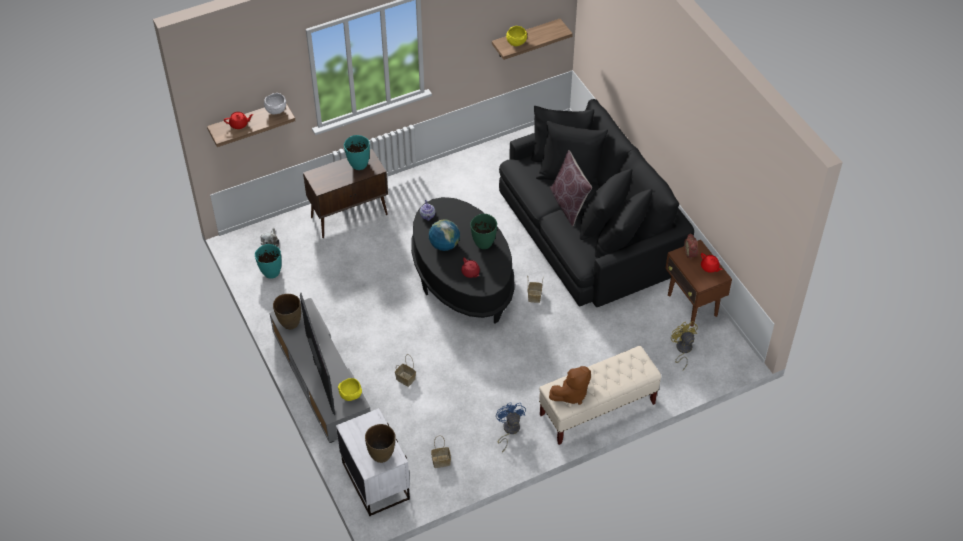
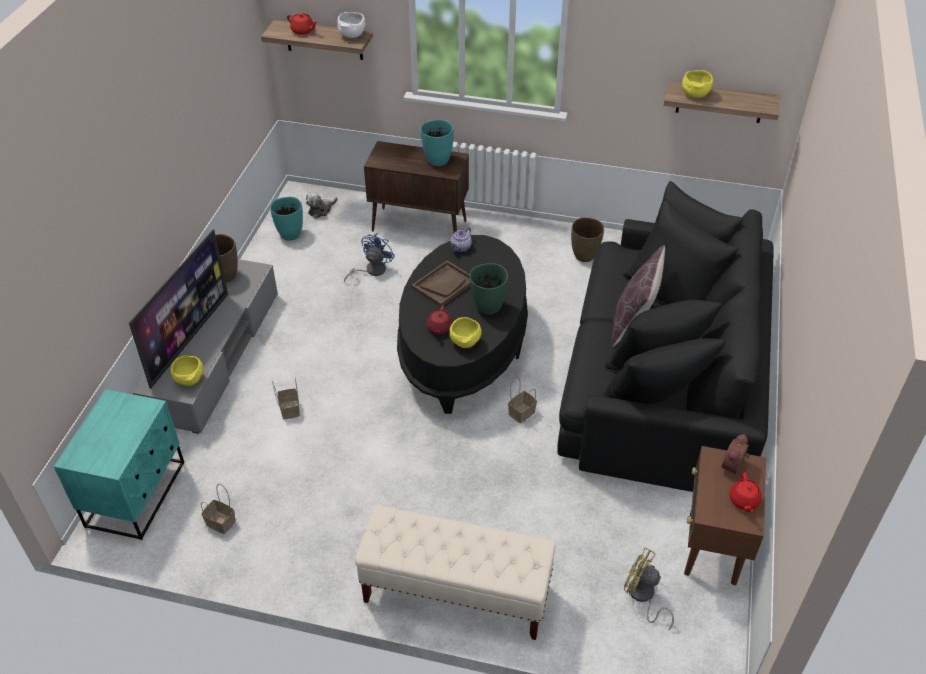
camera: 40 degrees right, 5 degrees down
(376, 480) = (137, 494): white nightstand -> turquoise nightstand
(382, 455) = (103, 453): brown vase -> brown vase (584, 256)
(444, 245) = (444, 285): globe -> brown tray
(494, 272) = (465, 343): none -> yellow bowl
(509, 430) = (328, 542): blue fan -> blue fan (371, 270)
(571, 394) = (399, 540): brown plush toy -> none
(682, 350) = (642, 597): yellow fan -> yellow fan turned 75 degrees counterclockwise

